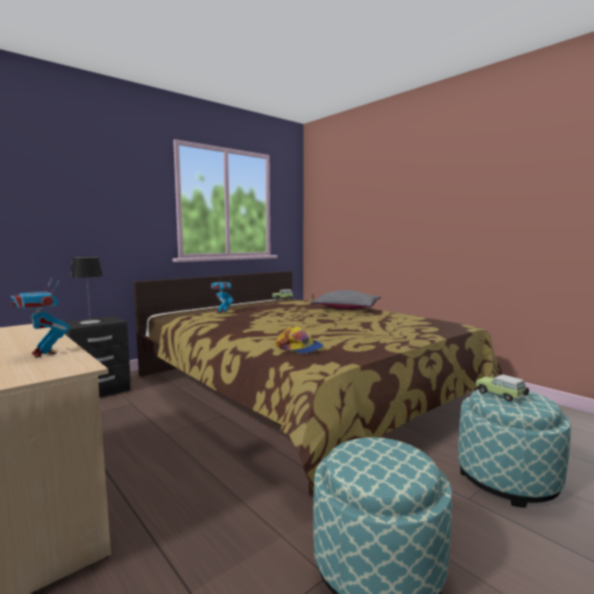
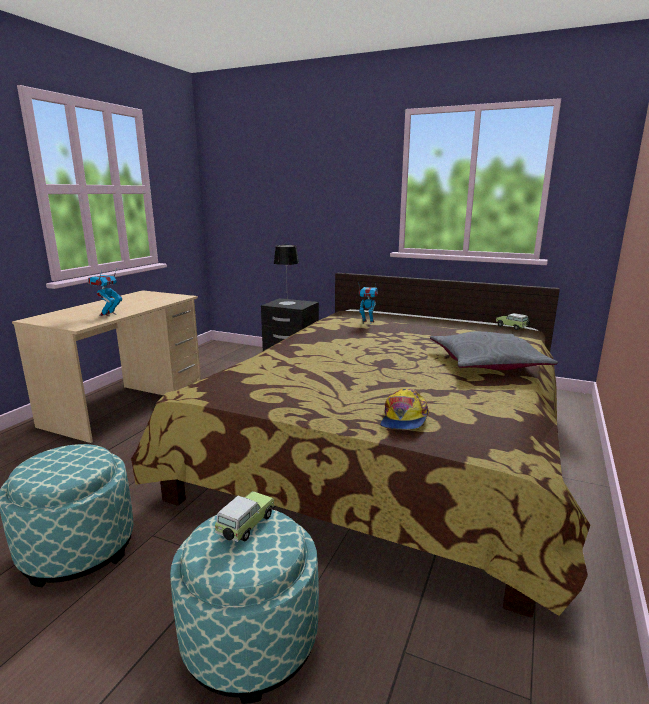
camera: 65 degrees right, 10 degrees up
(300, 348) = (244, 373): cap -> cap (404, 419)

